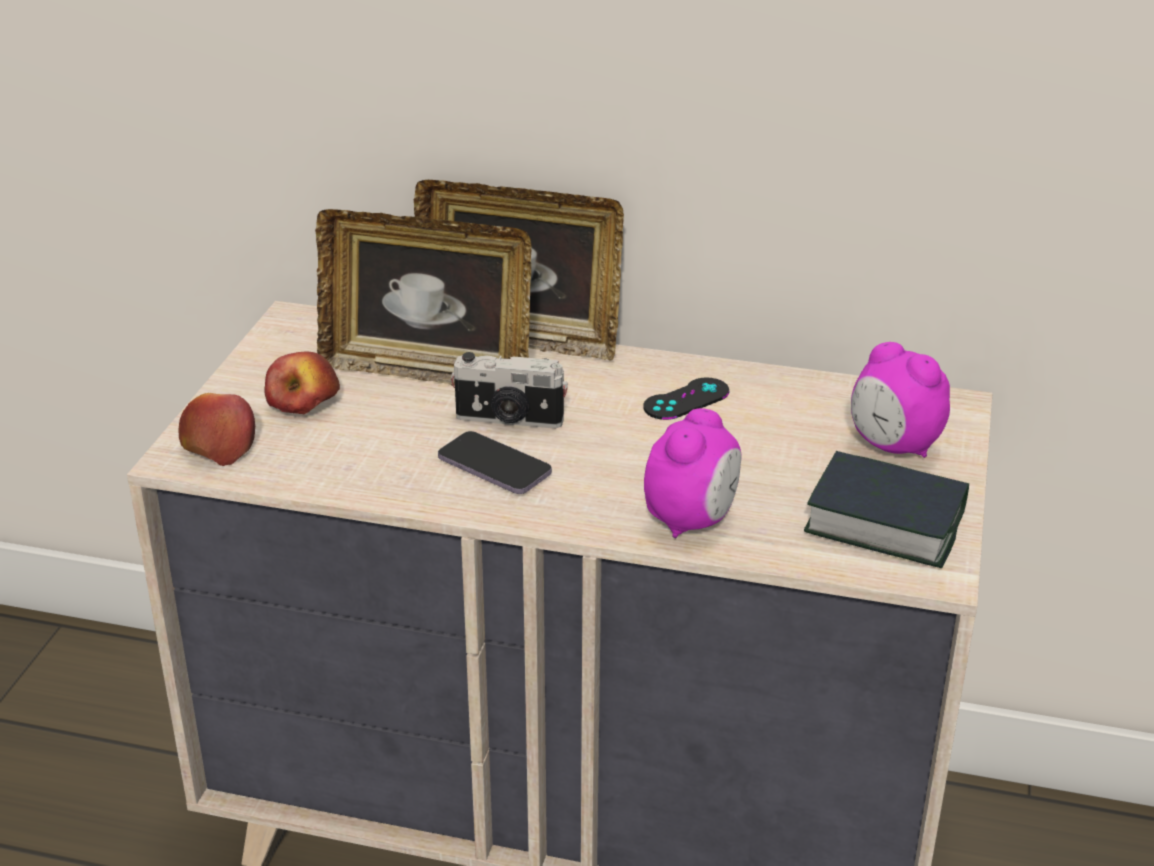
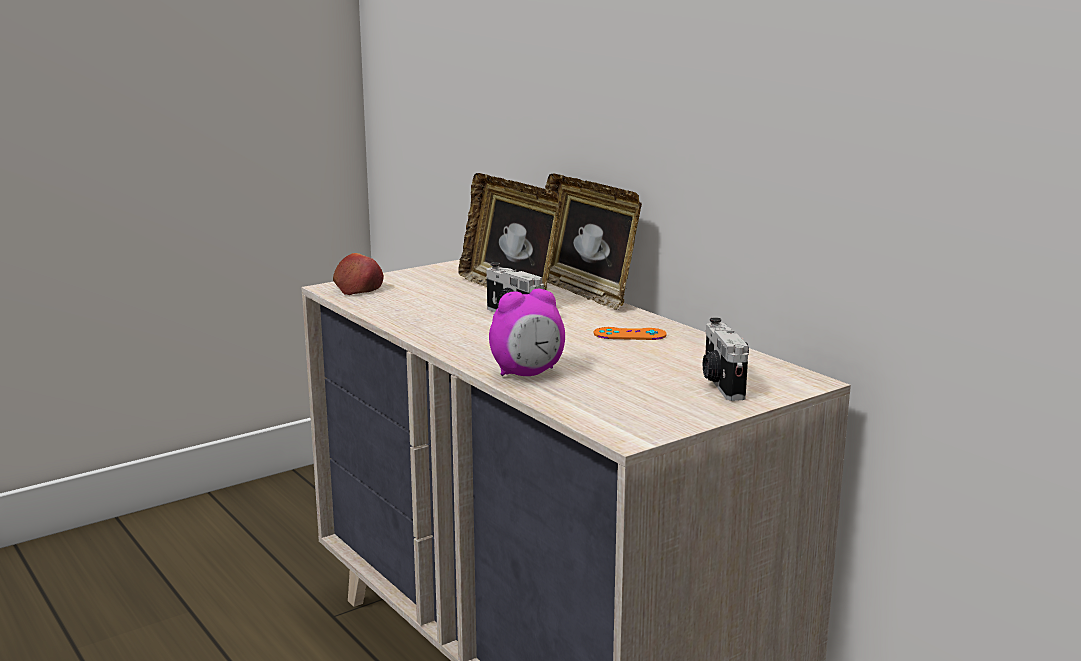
camera: 40 degrees right, 15 degrees down
(304, 402) = (426, 285): apple -> none
(494, 466) = (467, 328): phone -> none
(686, 399) = (630, 334): black game controller -> orange game controller
(885, 521) = (643, 408): book -> none
(893, 446) = (721, 384): alarm clock -> camera

